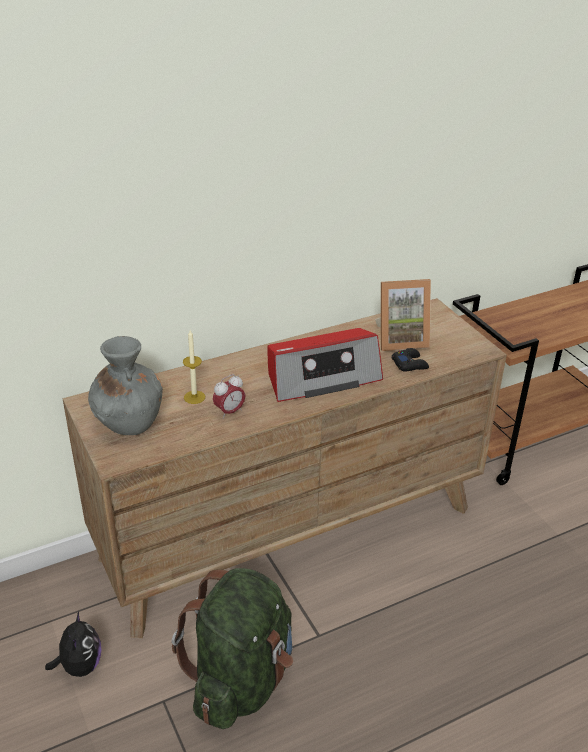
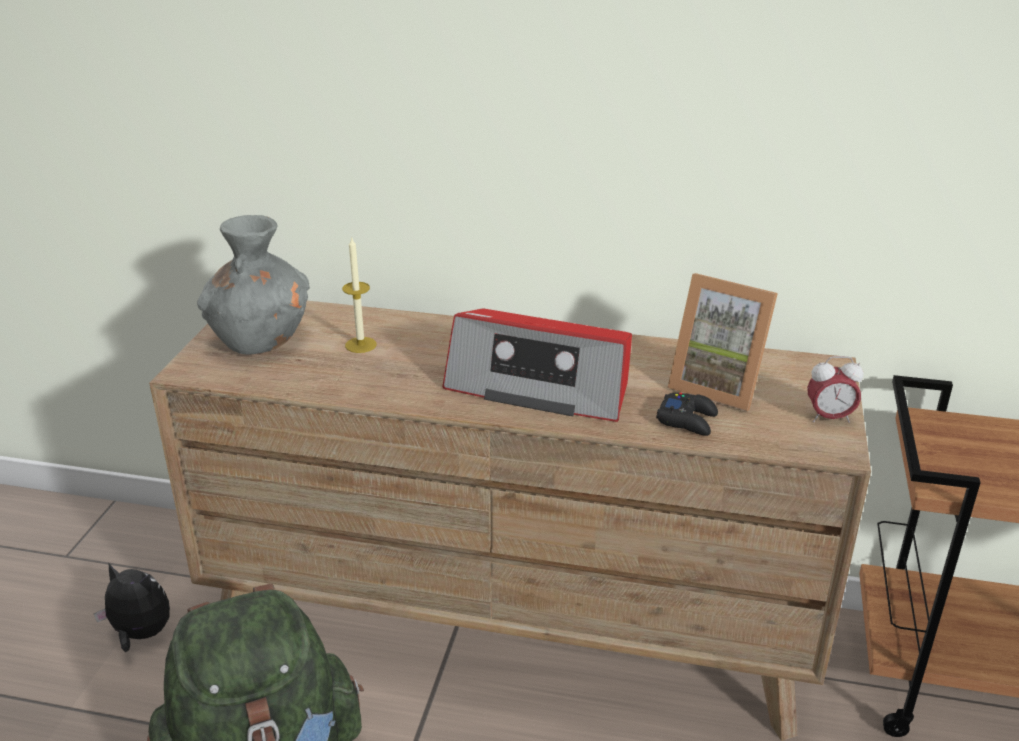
camera: 40 degrees right, 5 degrees down
(80, 666) = (140, 634): plush toy -> plush toy turned 105 degrees counterclockwise
(229, 412) = (374, 376): alarm clock -> alarm clock (829, 418)

